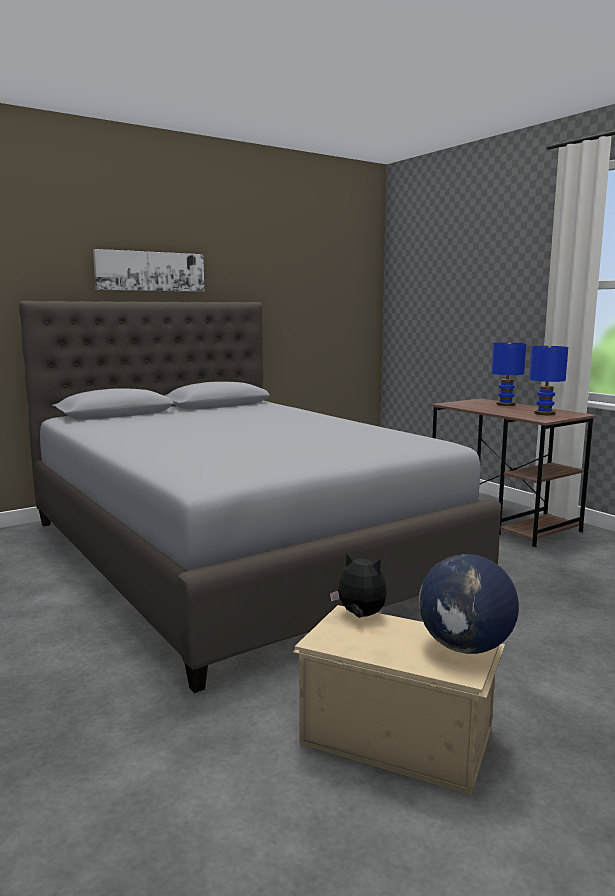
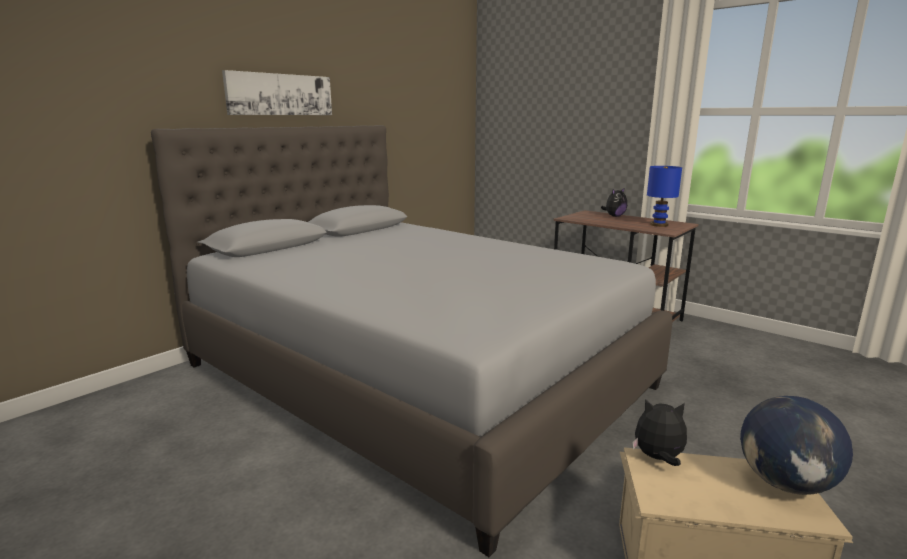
camera: 15 degrees left, 5 degrees up
(505, 404) = (614, 216): blue table lamp -> plush toy

